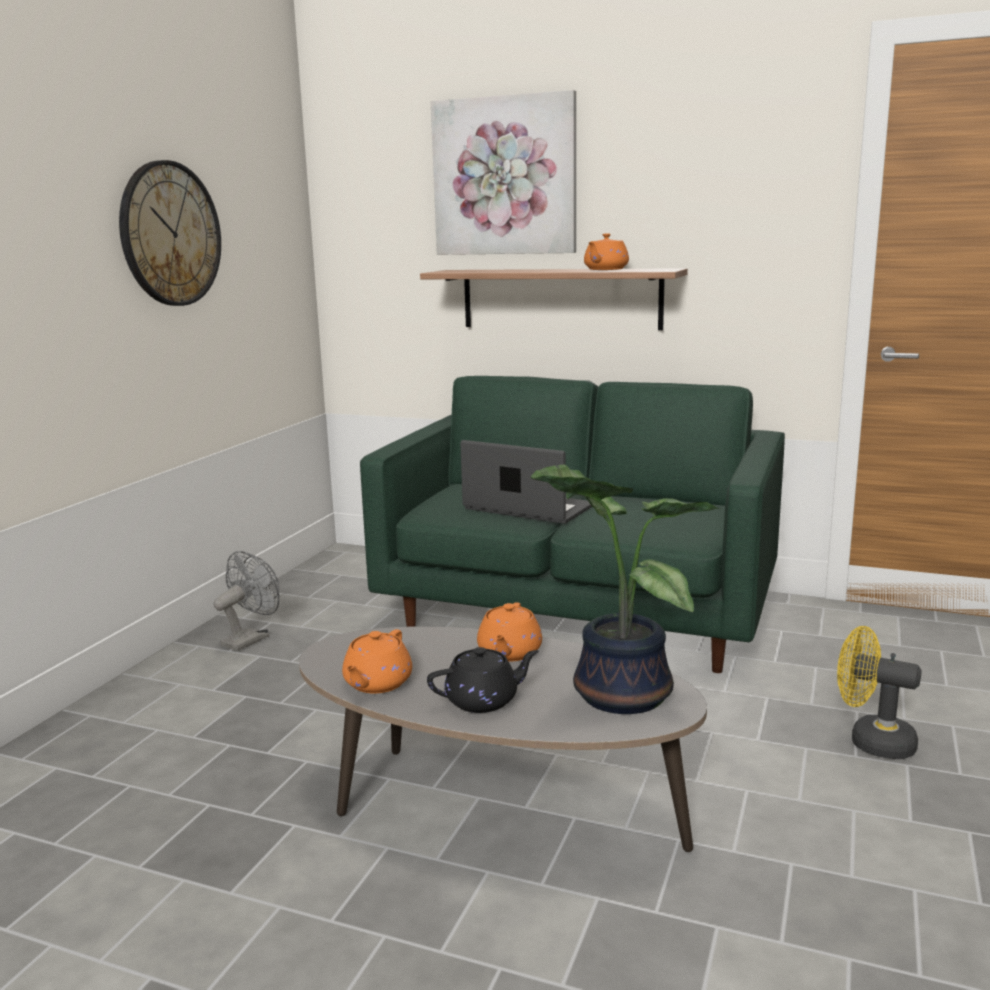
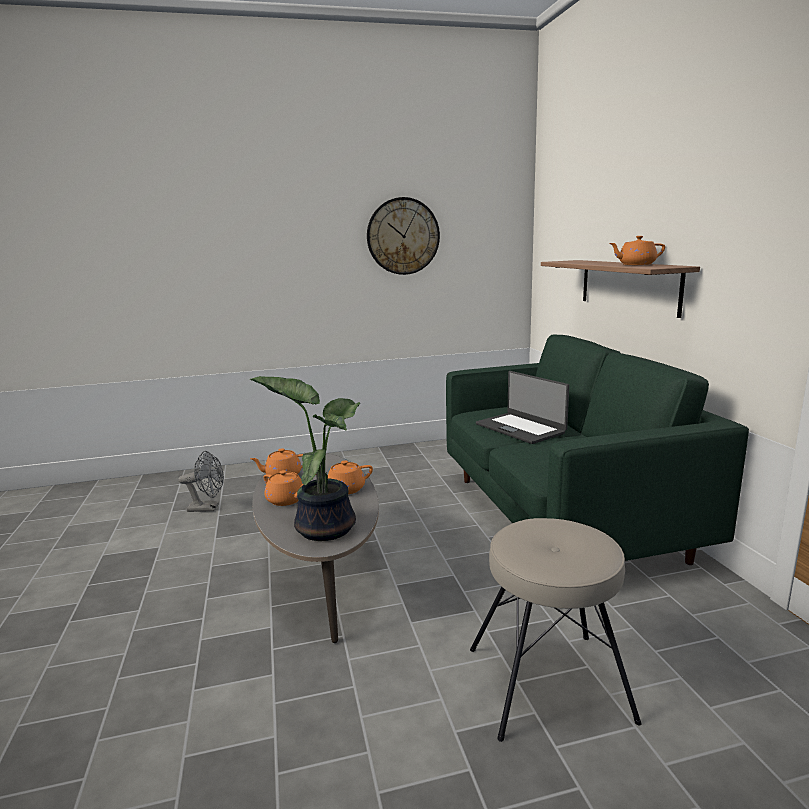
camera: 55 degrees right, 0 degrees up
(250, 638) = (401, 457): grey fan -> grey fan (208, 508)
(483, 700) = (286, 500): black teapot -> orange teapot
(505, 176) = (609, 192): picture -> none
(527, 508) = (520, 428): laptop -> laptop turned 150 degrees clockwise
(871, 741) = (549, 684): yellow fan -> beige stool

